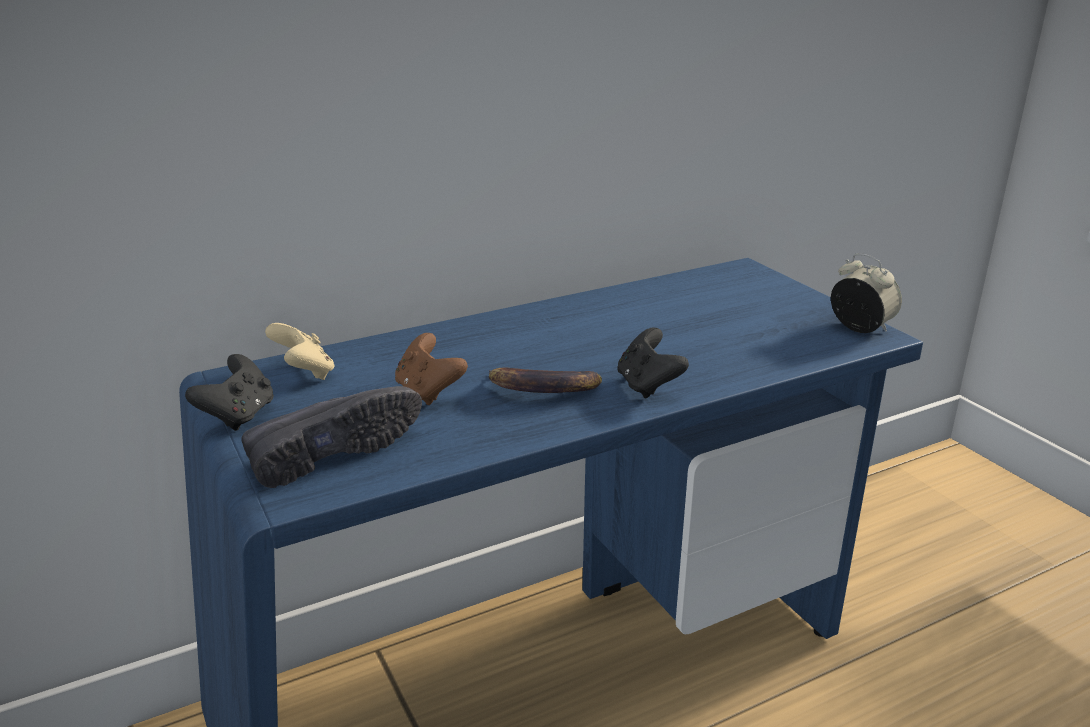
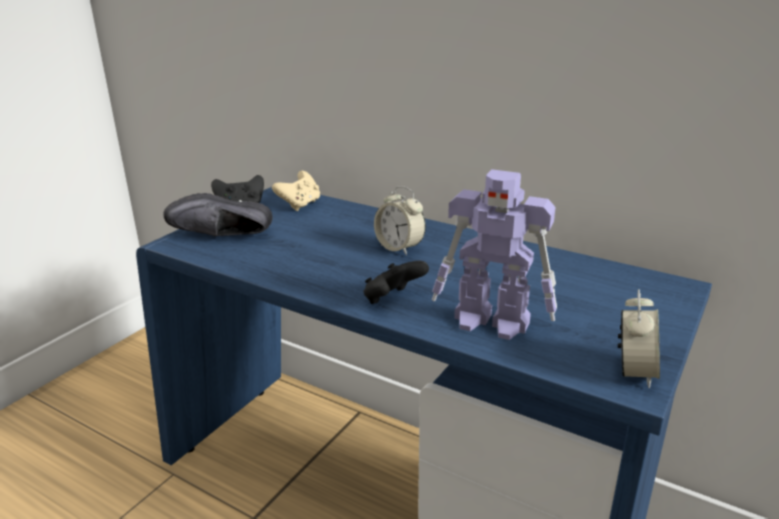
camera: 60 degrees right, 0 degrees up
(331, 452) = (221, 237): black shoe -> black shoe turned 150 degrees clockwise
(428, 392) = (310, 239): brown game controller -> none
(527, 349) = (399, 248): none -> alarm clock
(541, 390) = (347, 267): banana -> none
(738, 353) = (493, 322): none -> toy robot

